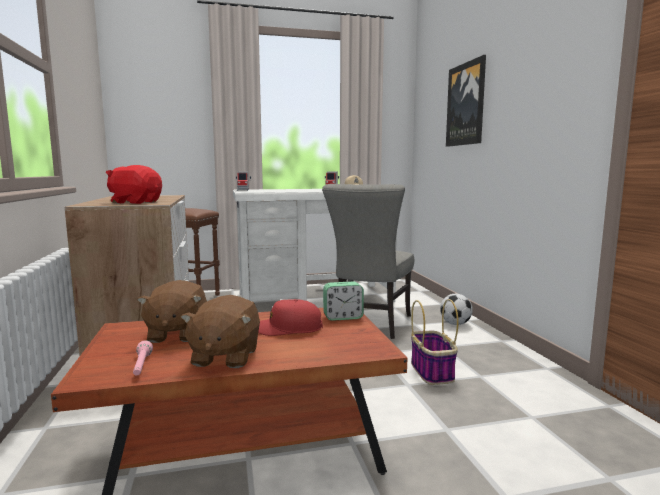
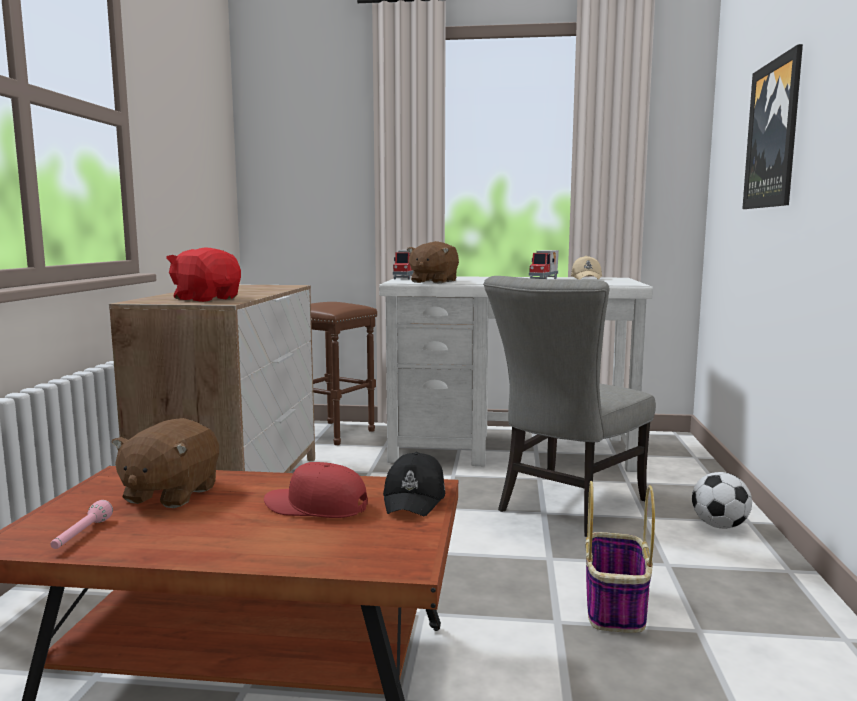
camera: 20 degrees right, 0 degrees up
(224, 357) = (189, 538): brown plush toy -> brown plush toy (433, 281)
(343, 317) = (415, 498): alarm clock -> black cap

